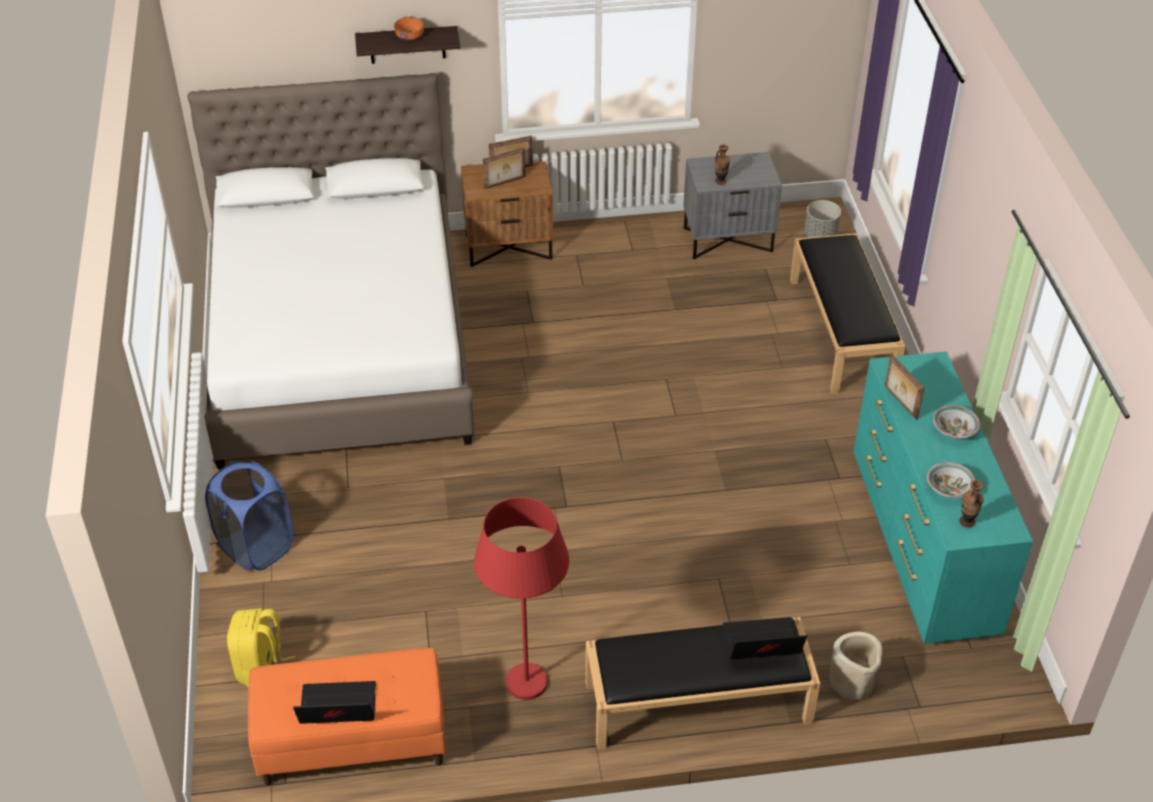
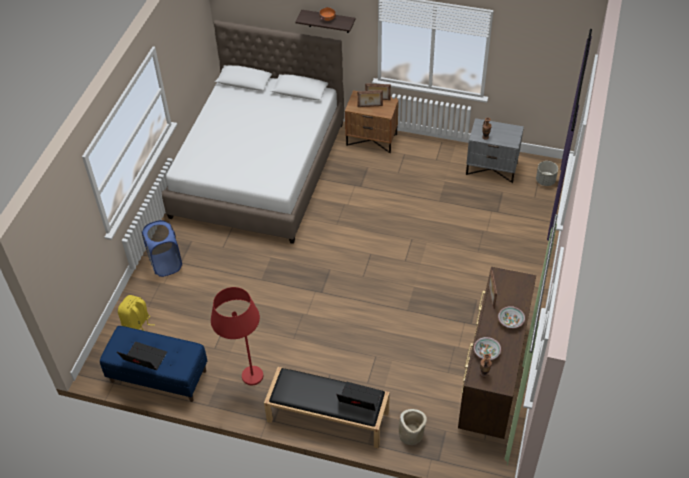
camera: 25 degrees right, 5 degrees up
(351, 743) = (158, 376): orange bench -> blue bench
(842, 332) = (523, 241): black bench -> none
(922, 547) = (492, 376): turquoise dresser -> brown dresser

